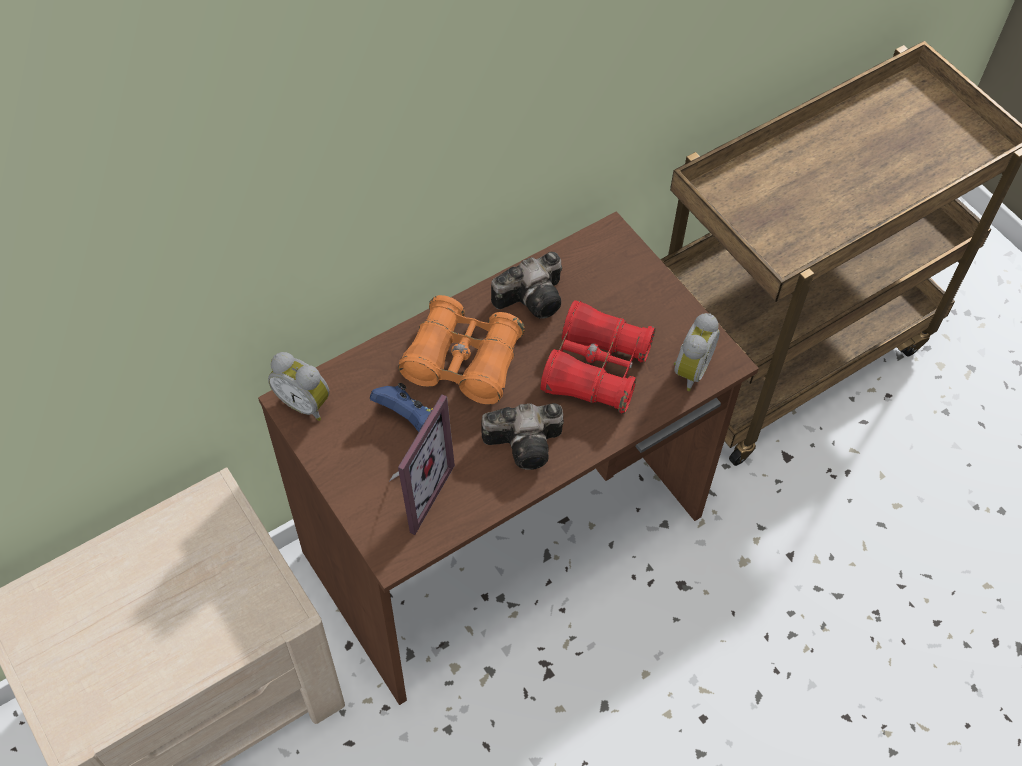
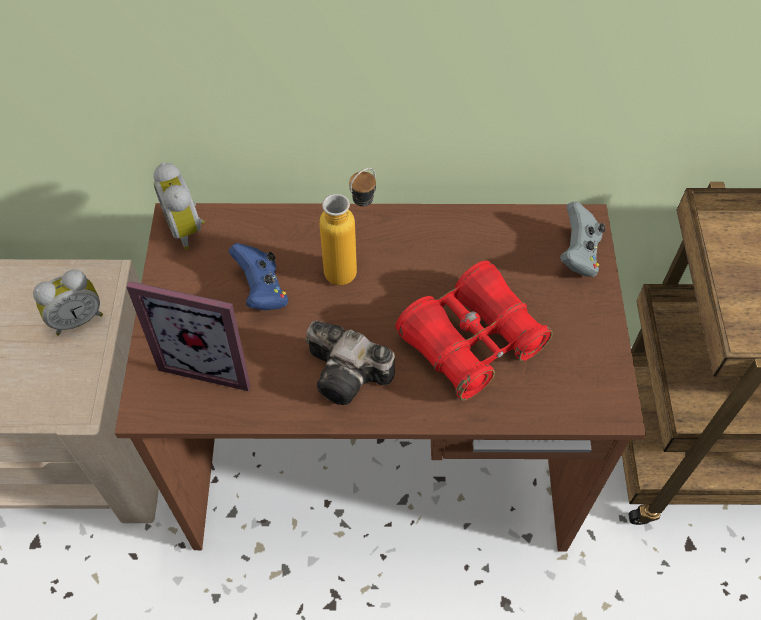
camera: 35 degrees right, 0 degrees up
(412, 490) = (212, 357): picture frame -> picture frame turned 45 degrees clockwise
(463, 361) = (351, 266): orange binoculars -> bottle
(534, 297) = (463, 243): camera -> none
(624, 261) = (578, 254): none -> grey game controller
(688, 369) = (567, 394): alarm clock -> alarm clock (77, 318)

